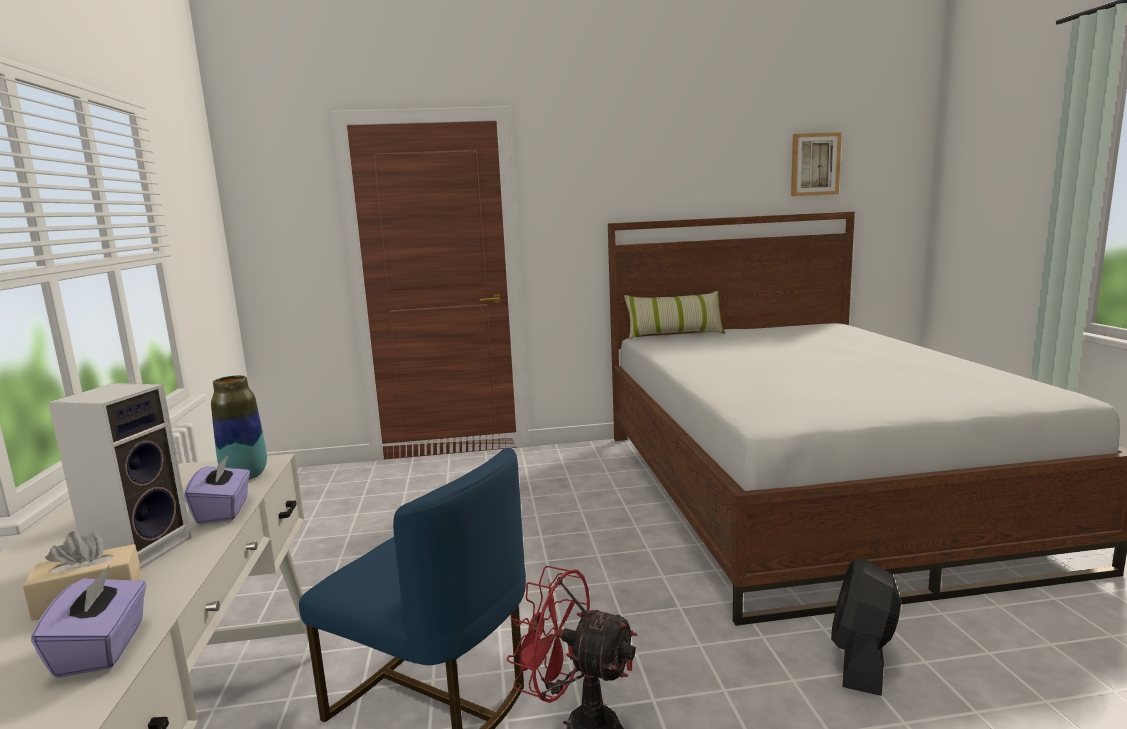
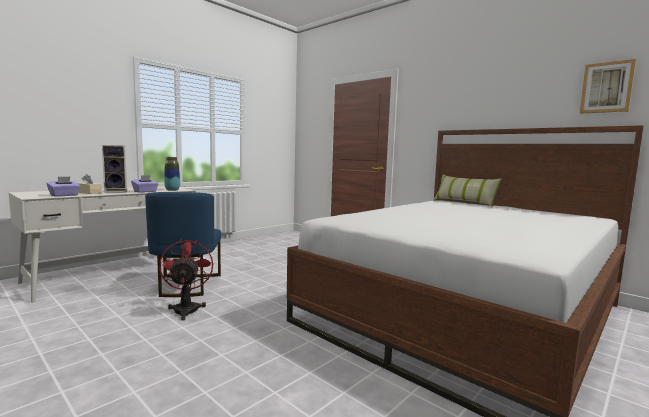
camera: 50 degrees right, 5 degrees down
(862, 660) = (291, 354): black fan -> none

